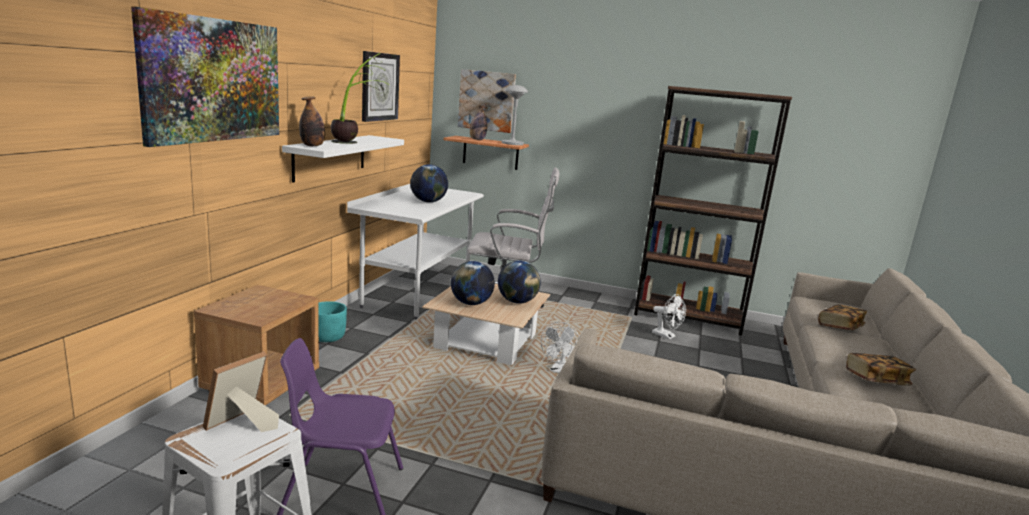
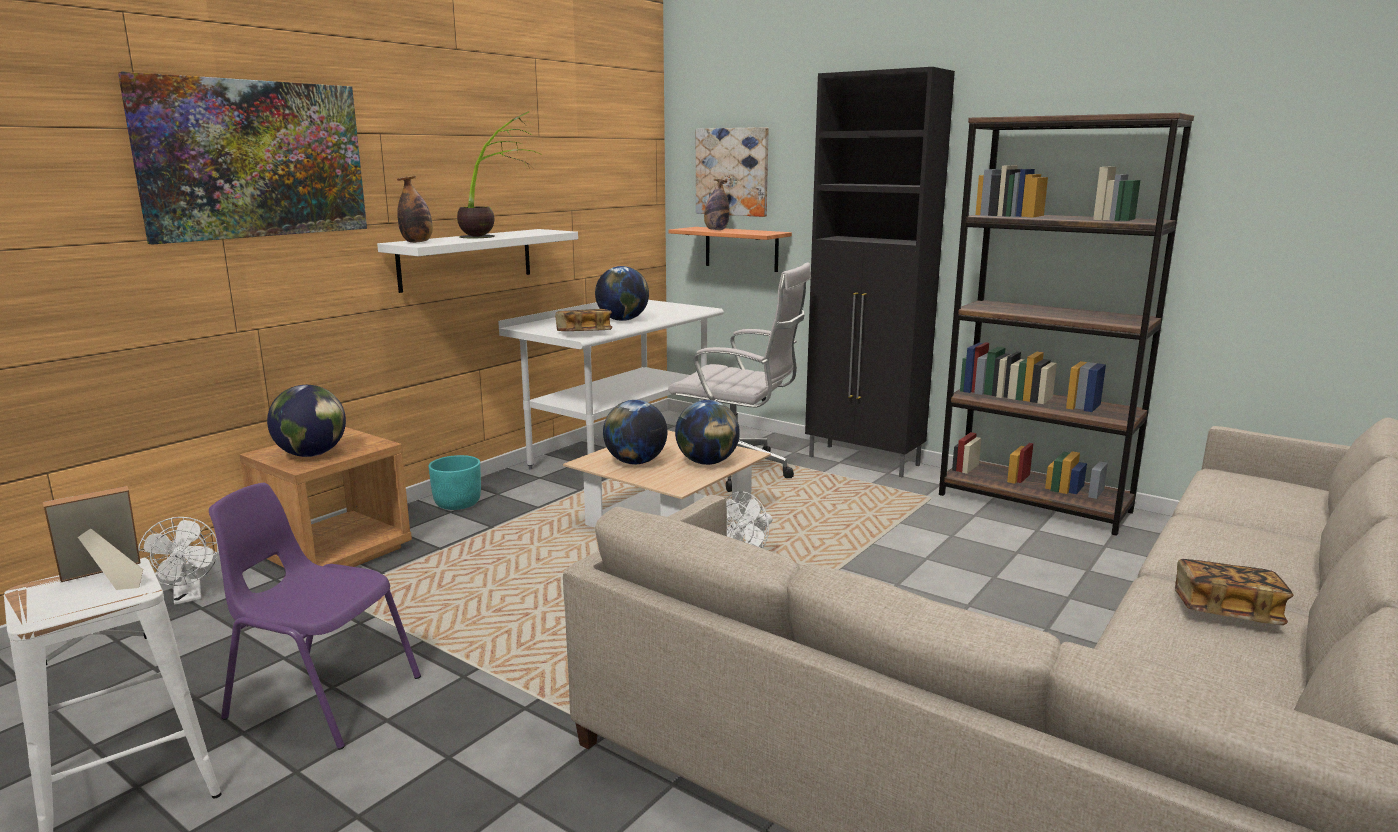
camera: 20 degrees right, 0 degrees up
(256, 309) = (311, 455): none -> globe
(379, 87) = (554, 161): wall clock -> none
(512, 143) = (763, 232): grey table lamp -> none
(577, 294) = (864, 461): none -> black cabinet
(666, 336) = (972, 529): white fan -> white fan (188, 597)
(840, 327) = (1243, 520): book -> book (584, 333)

